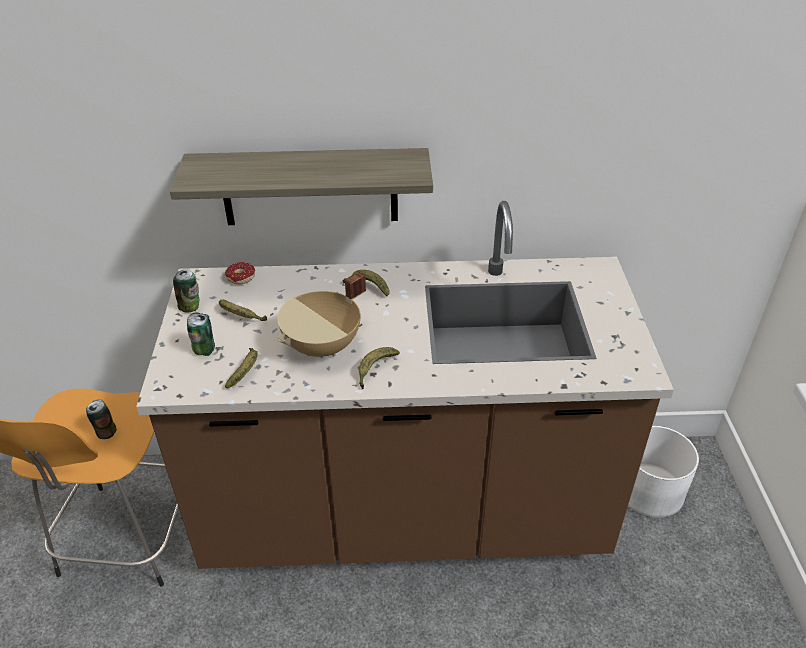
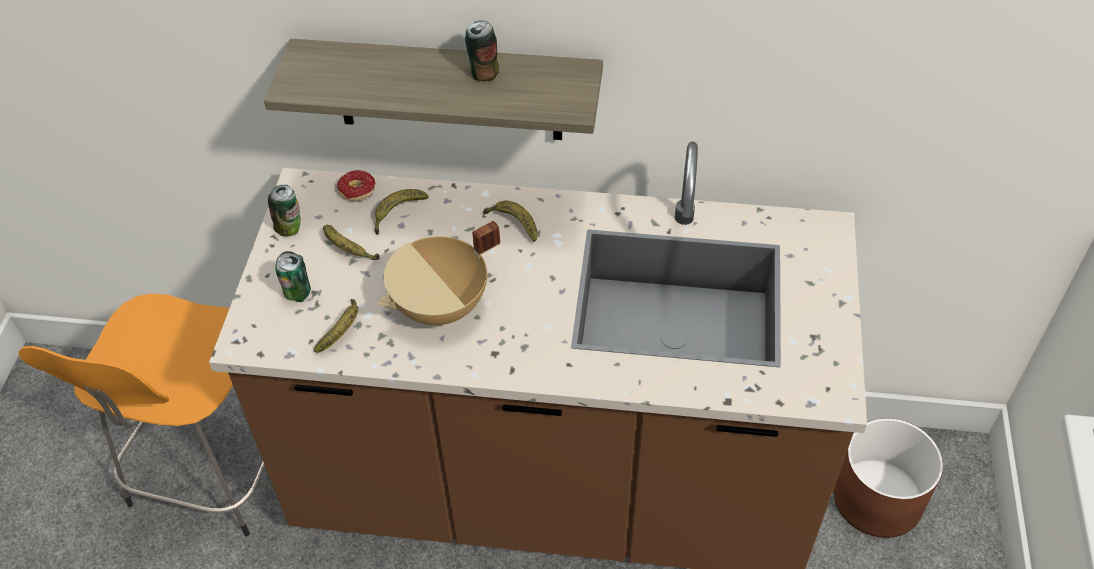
camera: 10 degrees right, 10 degrees up
(106, 432) = (186, 358): can -> can (483, 72)
(375, 370) = (498, 348): banana -> banana (397, 214)
(650, 490) = (878, 498): white planter -> brown planter

